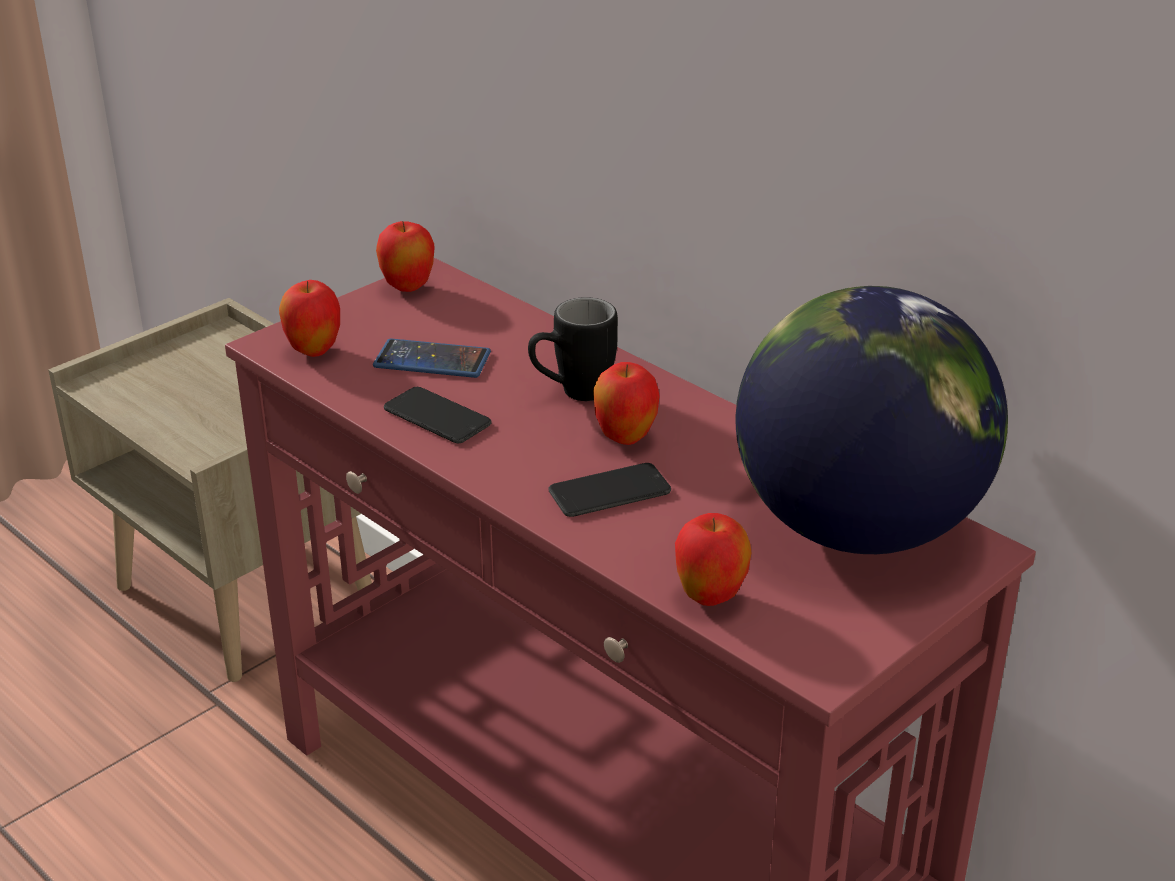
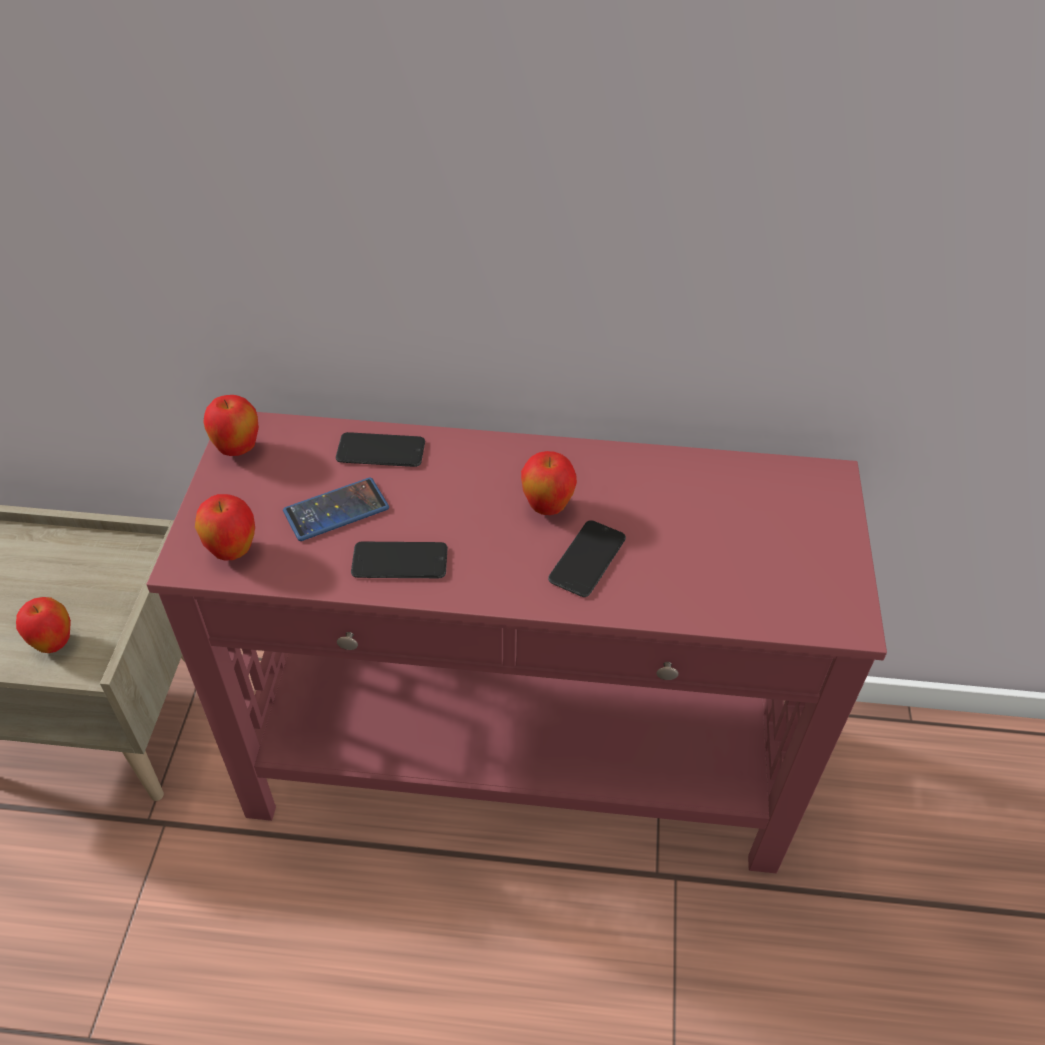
camera: 40 degrees left, 15 degrees up
(526, 336) = (381, 451): none -> phone
(571, 394) = (470, 487): black mug -> none
(710, 598) = (737, 608): apple -> apple (54, 643)
(857, 526) = (754, 499): globe -> none

